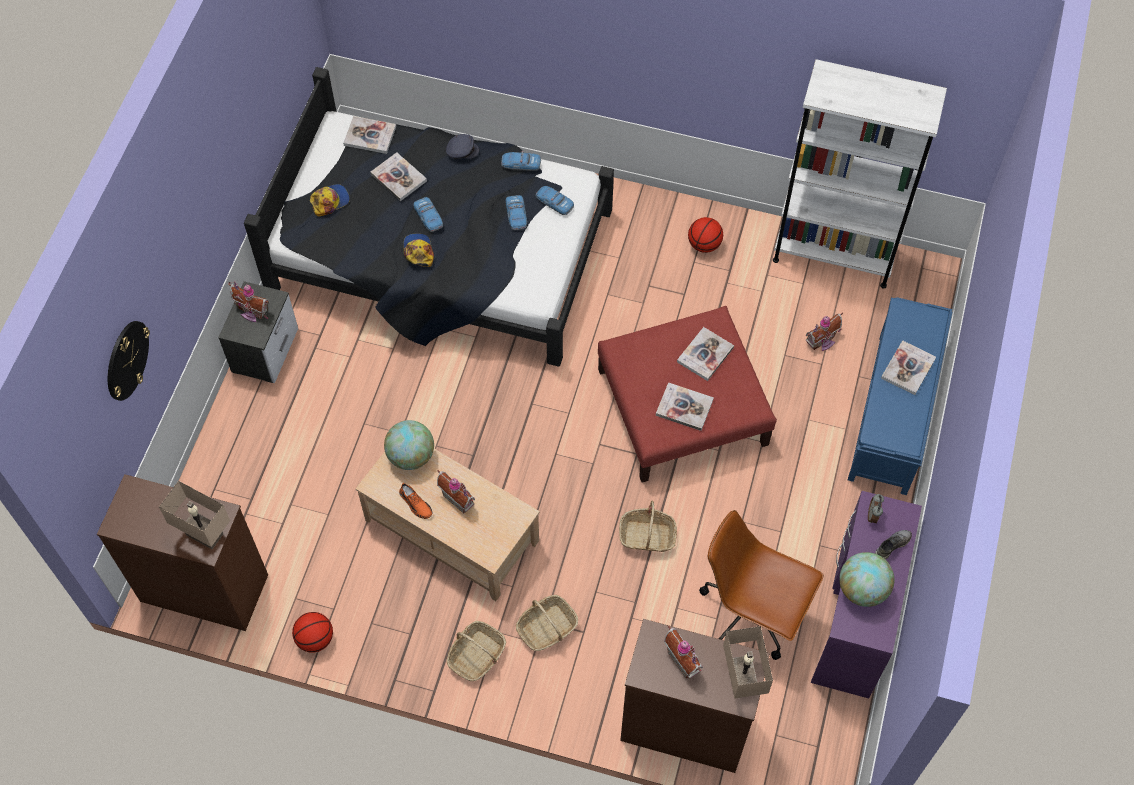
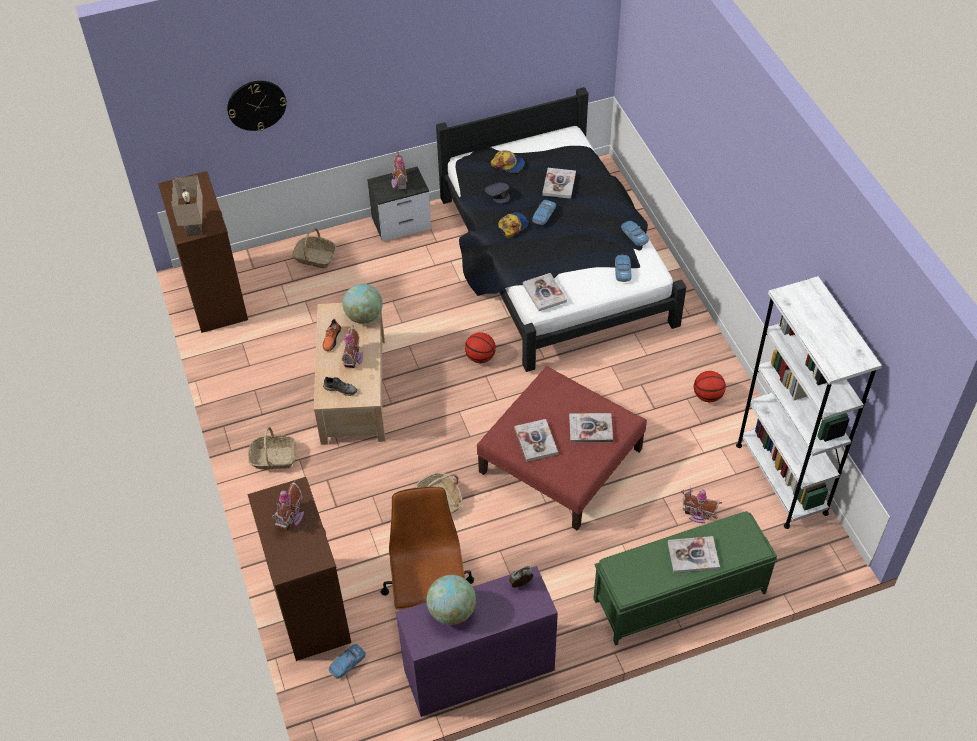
camera: 55 degrees right, 10 degrees down
(315, 639) = (221, 369): basketball -> basketball (480, 357)
(370, 136) = (576, 153): book -> book (544, 293)
(461, 150) = (612, 201): grey cap -> grey cap (498, 194)
(516, 215) = (592, 257): toy car -> toy car (347, 663)
(547, 628) = (323, 484): basket -> basket (315, 257)
(744, 680) = (302, 562): beige table lamp -> none
(892, 414) = (678, 596): blue bench -> green bench
(892, 545) = (505, 611): grey shoe -> grey shoe (340, 389)

